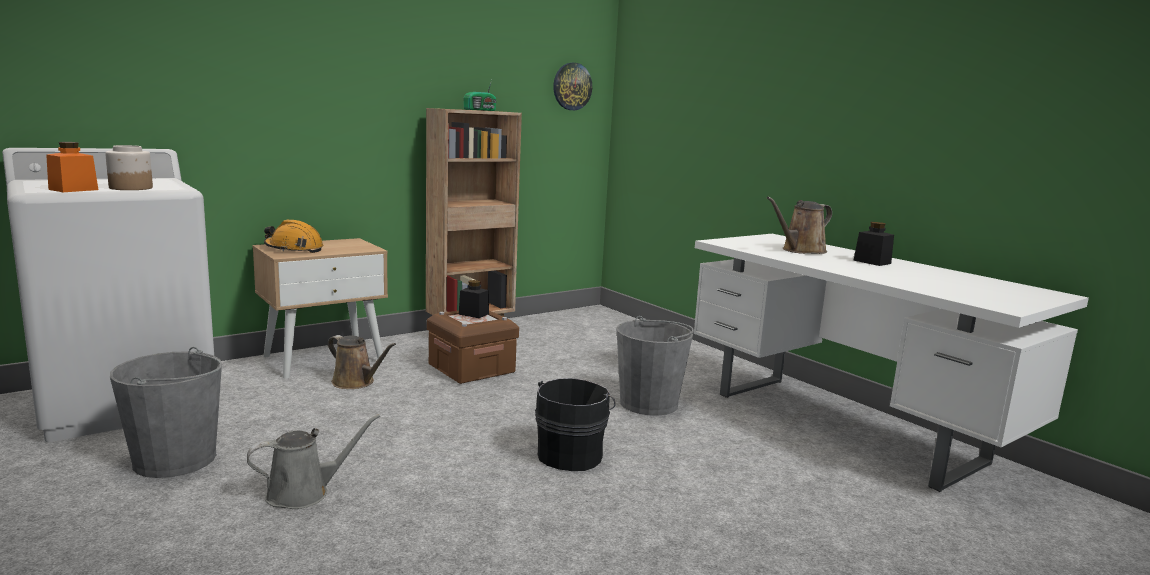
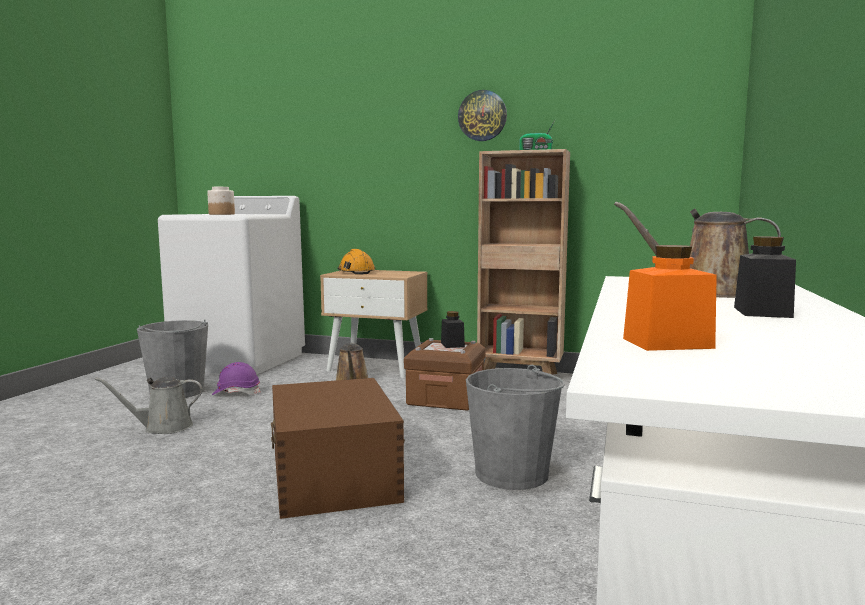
camera: 55 degrees right, 5 degrees down
(73, 189) = (193, 214): orange jar -> orange jar (667, 343)
(260, 433) = (236, 393): none -> purple hard hat
(304, 493) = (163, 427): grey watering can -> grey watering can turned 135 degrees clockwise
(571, 454) = (333, 477): black bucket -> brown storage box
(572, 86) = (674, 117): wall clock -> wall clock (482, 116)

